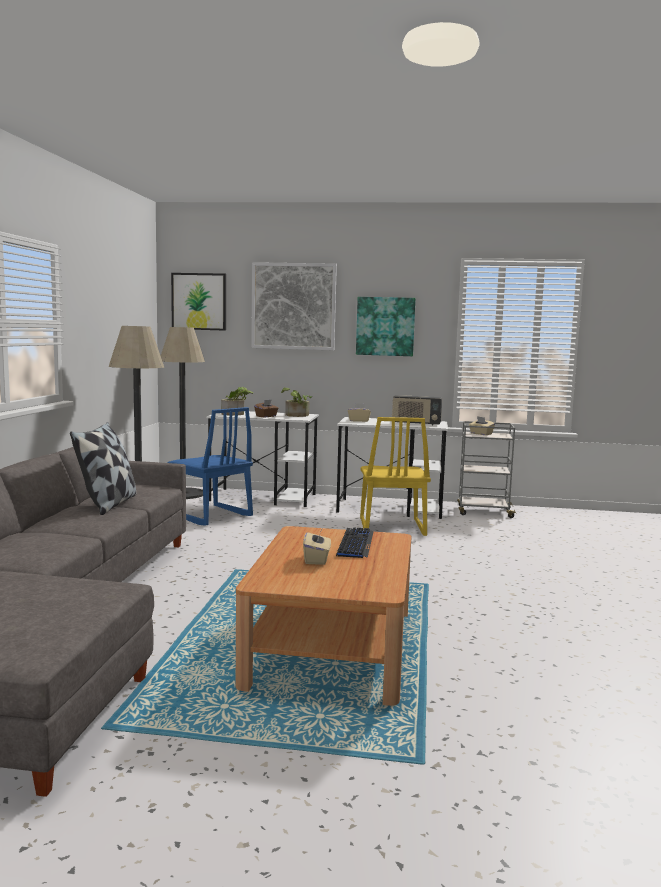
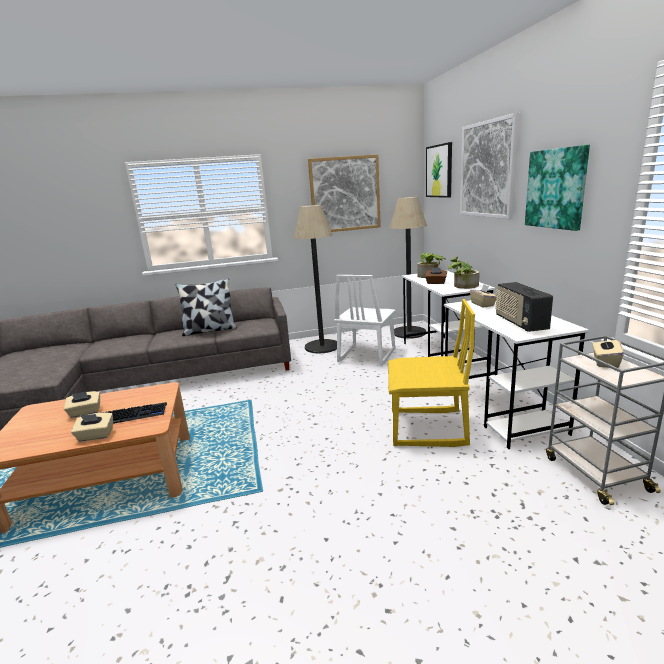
camera: 70 degrees right, 10 degrees up
(114, 316) = (345, 194): none -> picture
(210, 516) = (366, 356): blue chair -> white chair
(389, 555) = (95, 436): none -> beige tissue box
(391, 528) = (427, 428): yellow chair -> yellow chair turned 150 degrees counterclockwise

